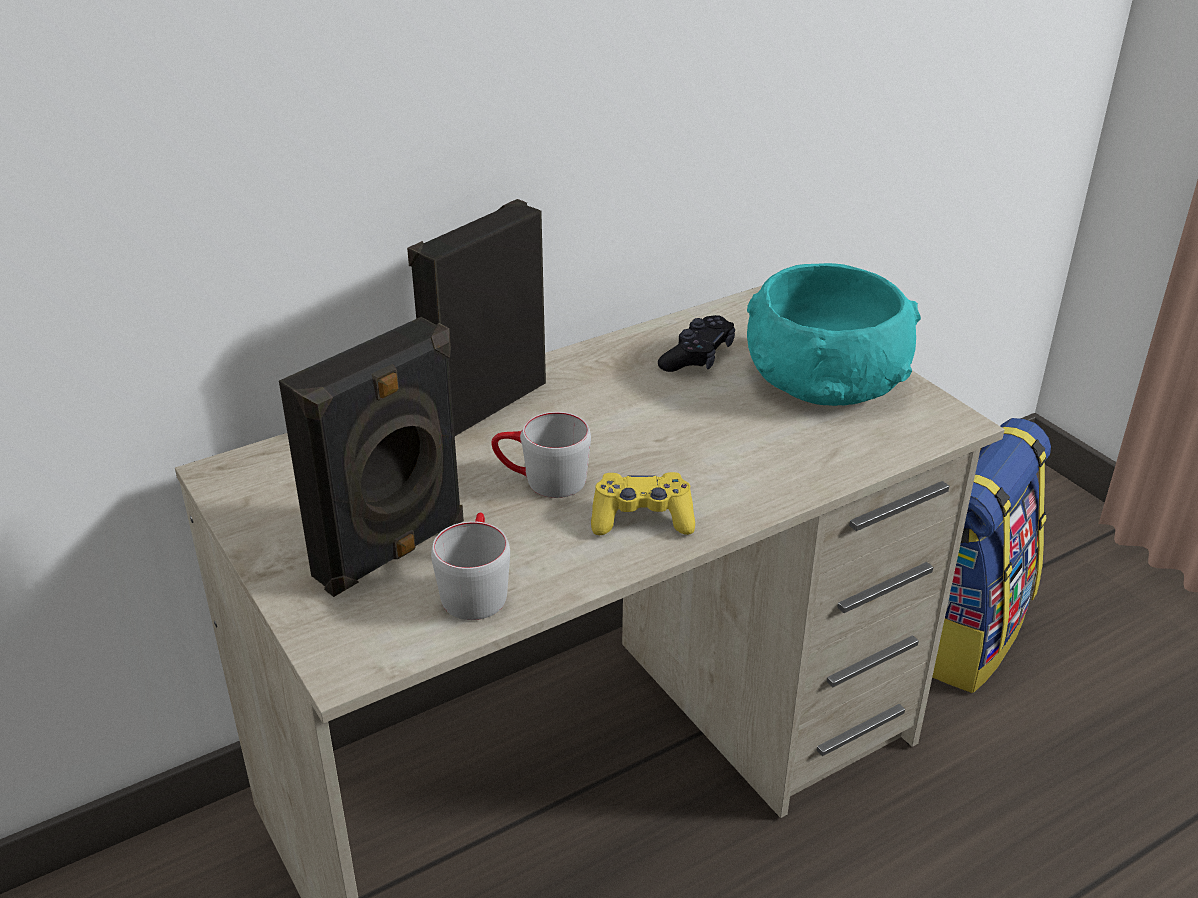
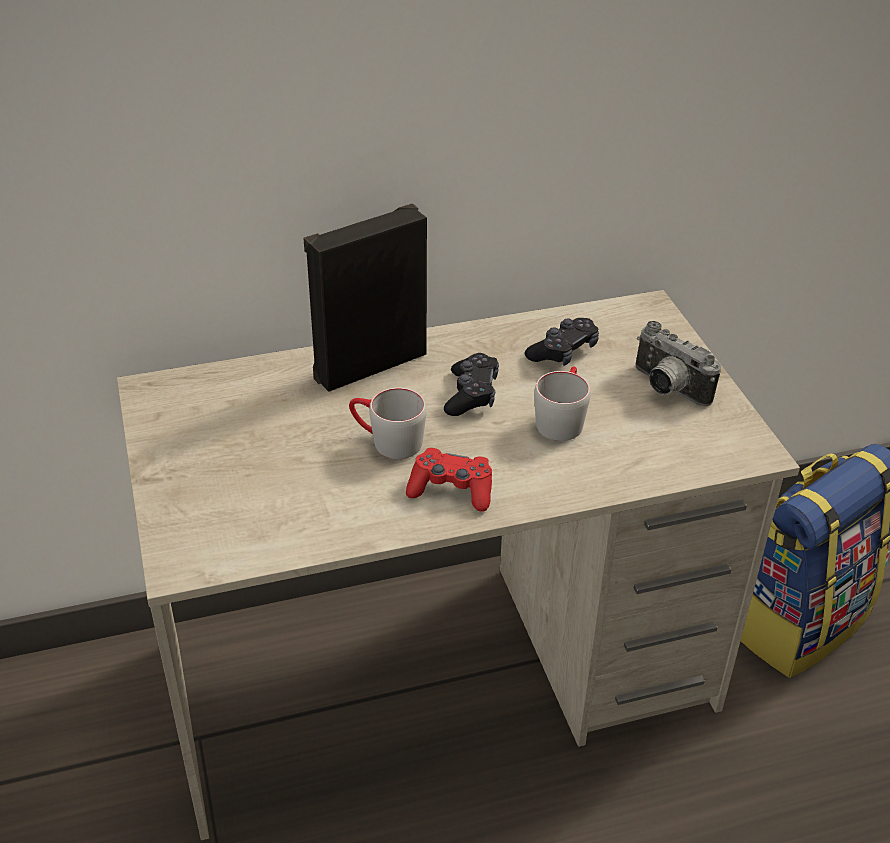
camera: 15 degrees right, 5 degrees up
(393, 552) = (248, 480): black speaker -> none
(475, 587) = (298, 522): grey mug -> grey mug (561, 418)
(617, 416) = (471, 394): none -> black game controller
(642, 518) = (451, 490): yellow game controller -> red game controller
(827, 376) = (666, 389): turquoise bowl -> camera

